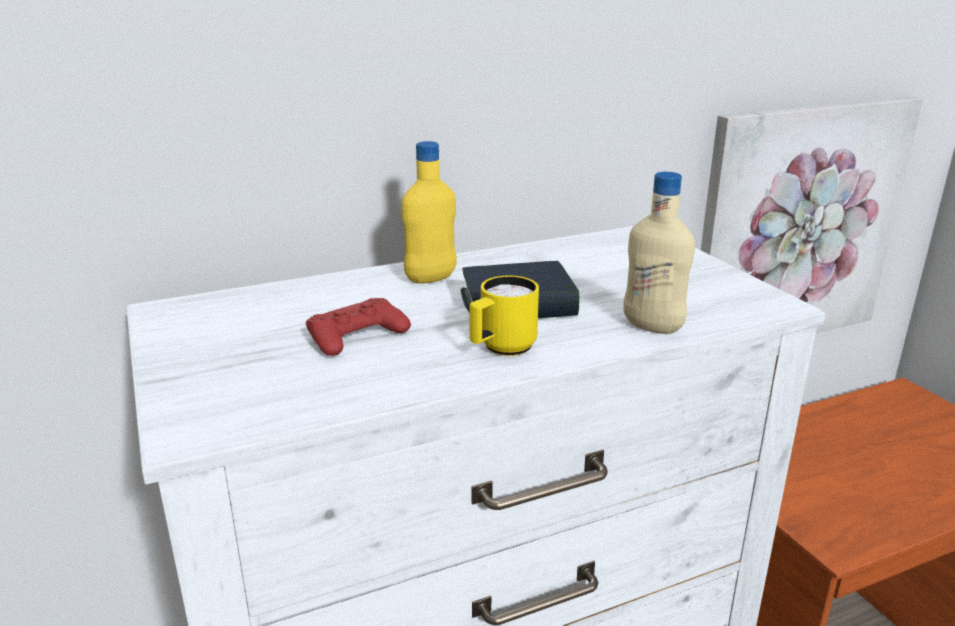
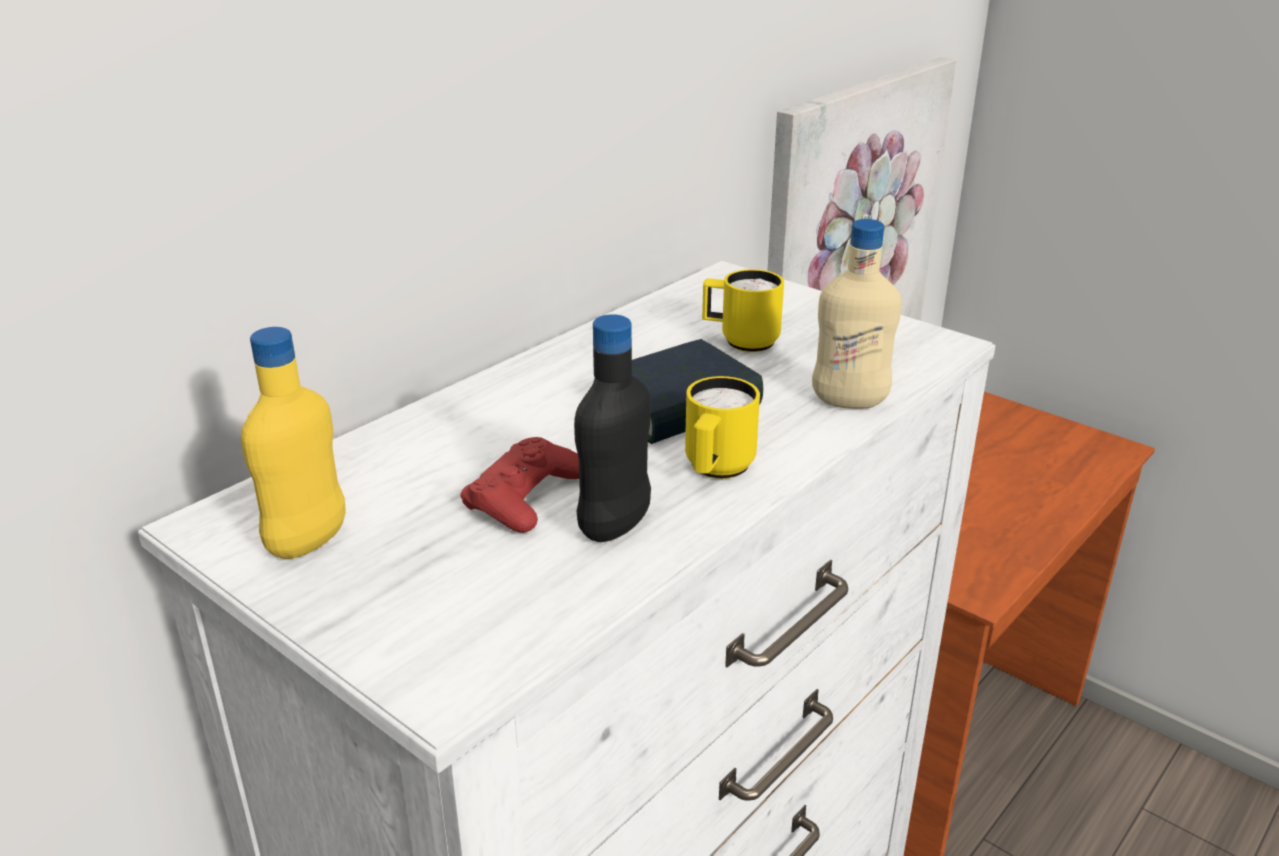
camera: 25 degrees left, 5 degrees up
(394, 366) = (615, 526): none -> black bottle
(431, 278) = (538, 391): yellow bottle -> yellow bottle (308, 542)
(606, 274) = (740, 341): none -> yellow mug

